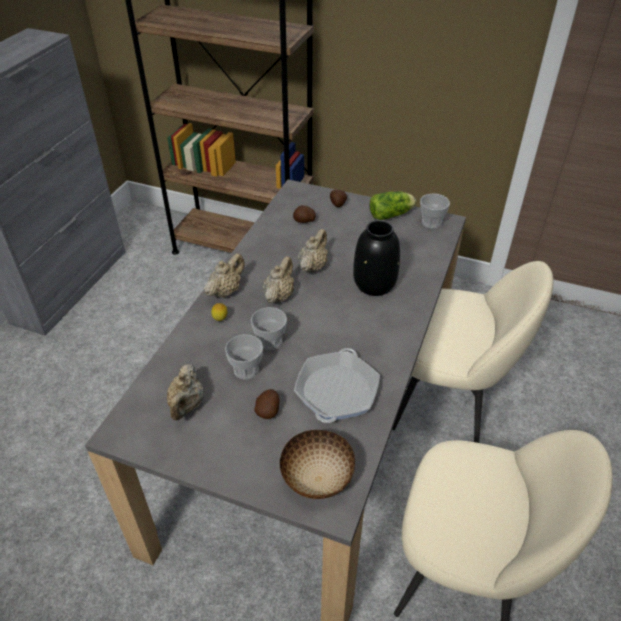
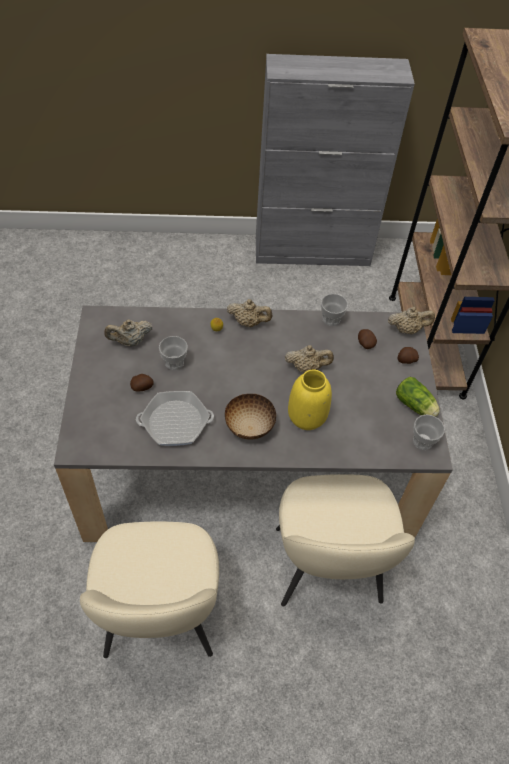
camera: 65 degrees right, 10 degrees up
(270, 341) = (208, 367): cup -> cup (331, 319)
(279, 296) = (260, 356): beige teapot -> beige teapot (407, 329)
(316, 479) = (94, 432): bowl -> bowl (249, 426)
(375, 285) = (306, 417): black vase -> yellow vase

